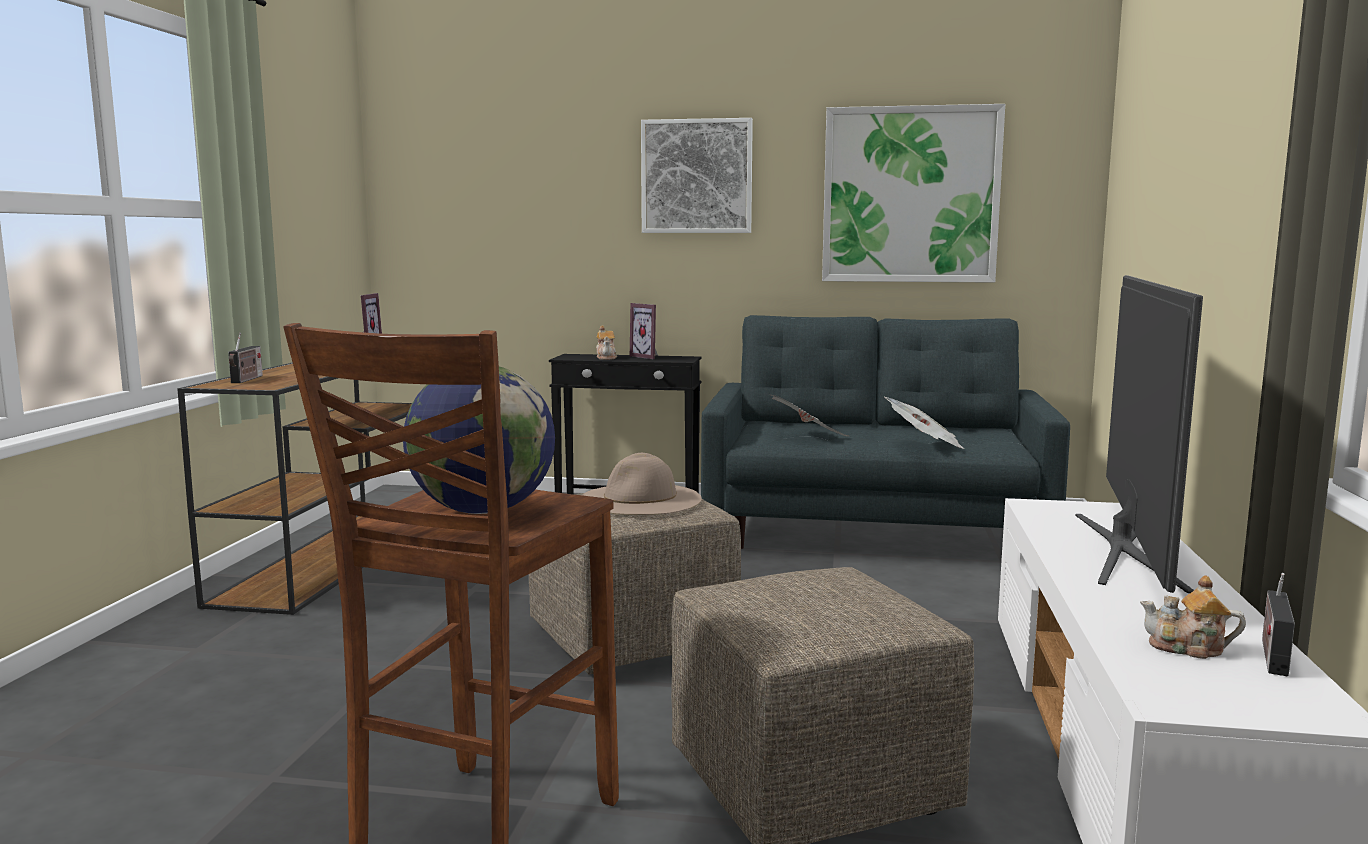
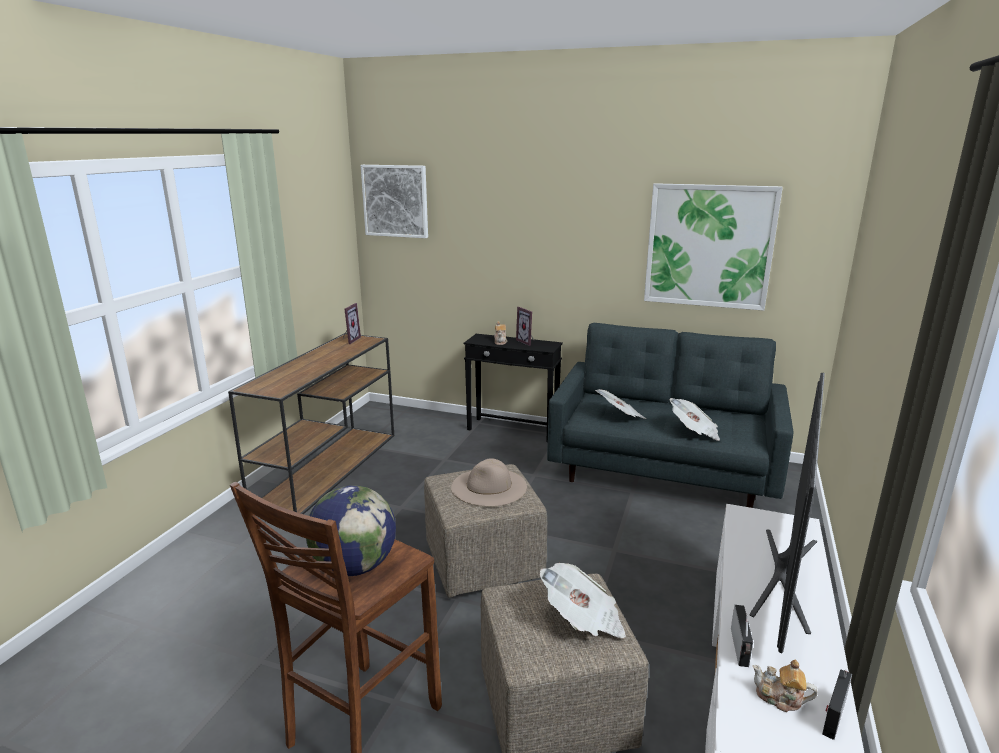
camera: 10 degrees right, 10 degrees up
(246, 379) = (269, 380): radio -> radio (740, 649)
(696, 176) = (563, 225): picture -> picture (395, 201)
(854, 602) = (583, 620): none -> newspaper

